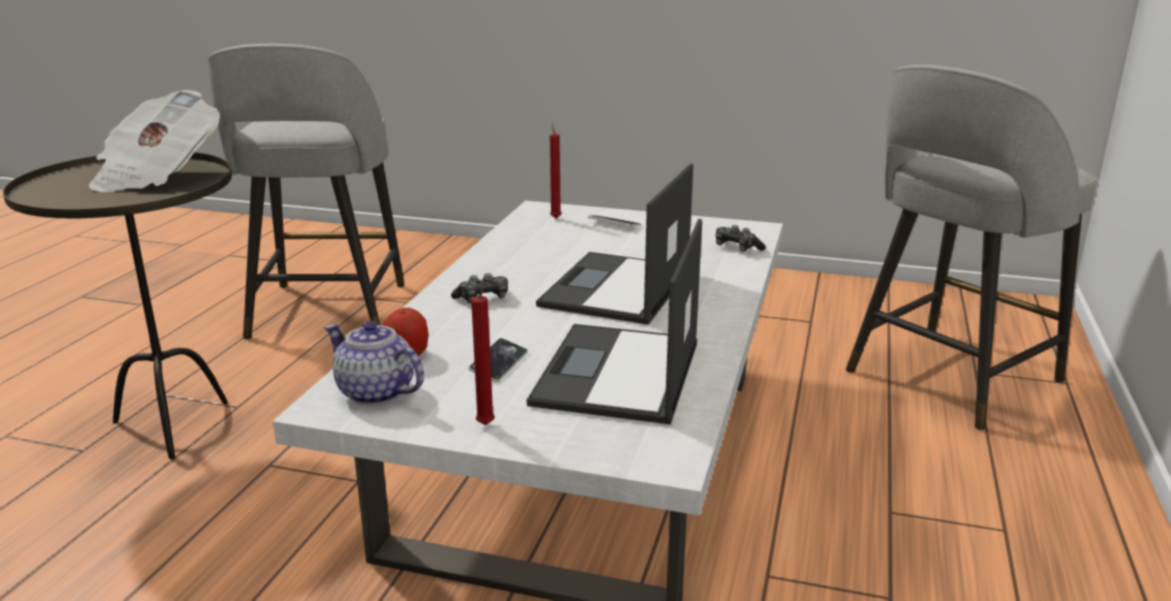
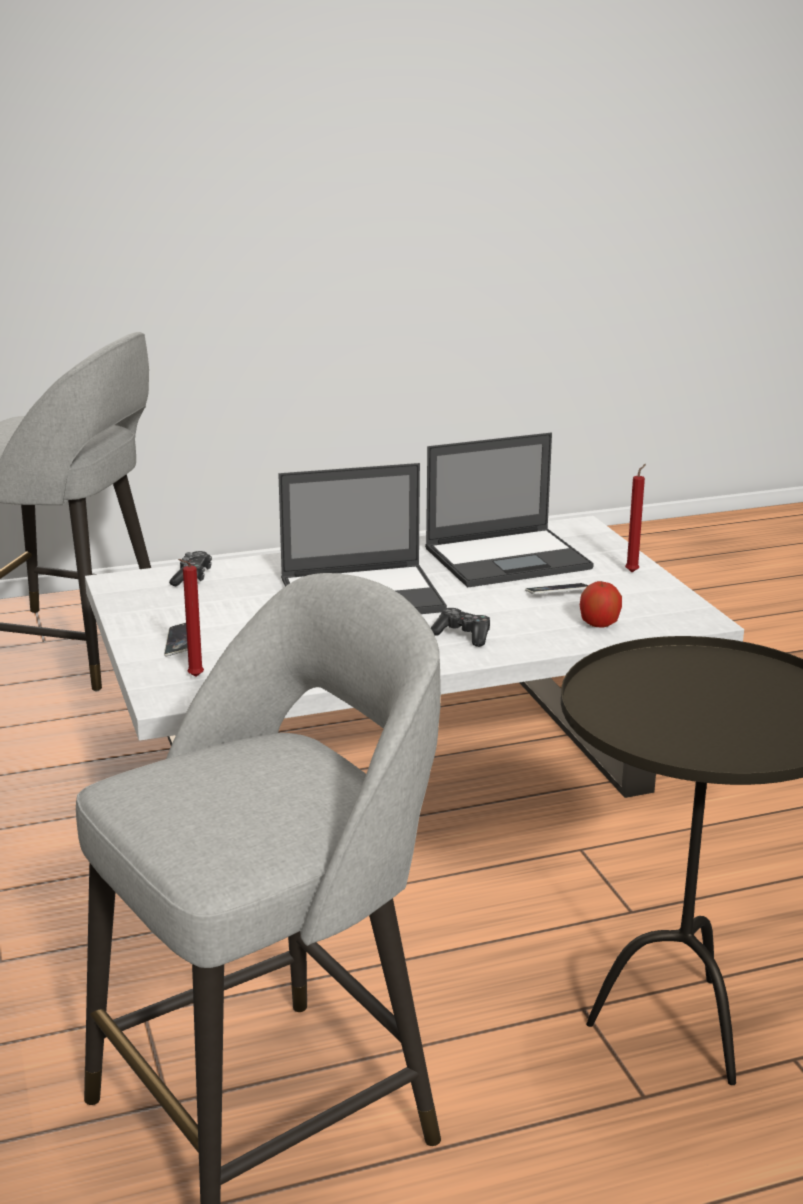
camera: 125 degrees left, 0 degrees up
(157, 176) = (657, 703): newspaper -> none
(374, 392) = (660, 613): teapot -> none

